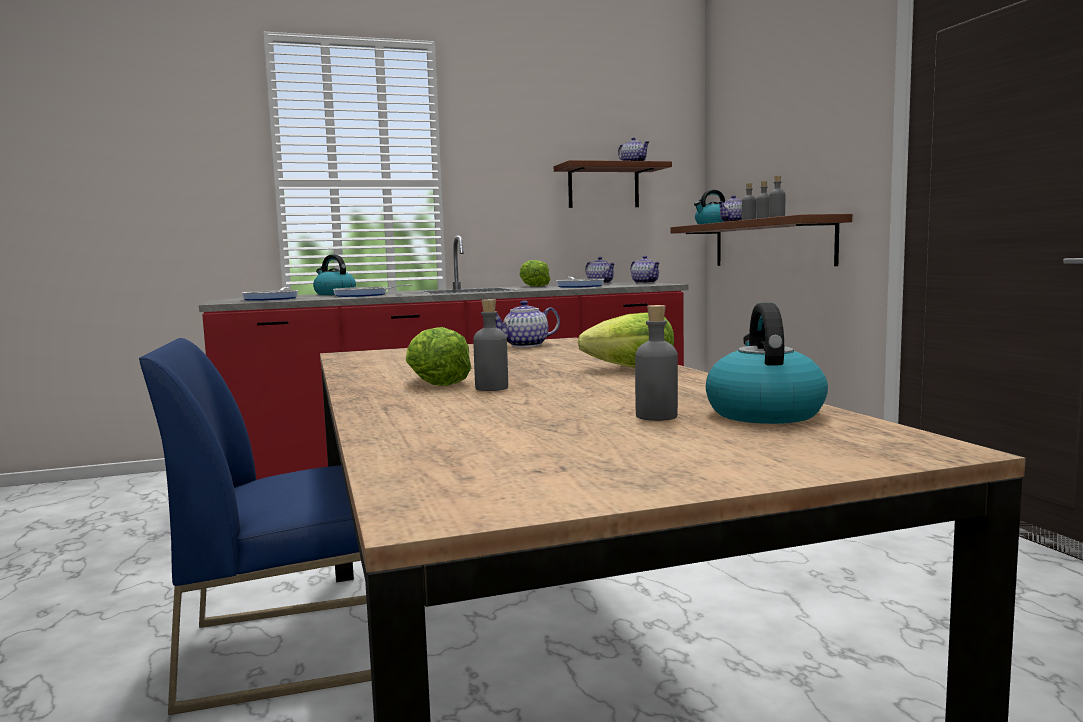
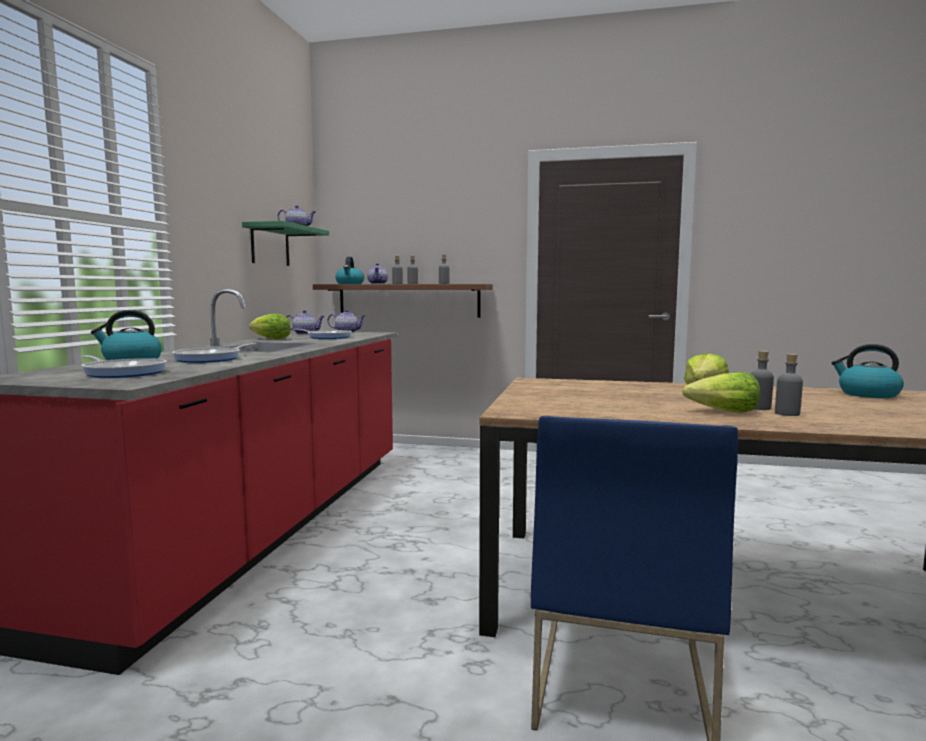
camera: 60 degrees left, 0 degrees up
(525, 345) = (549, 386): teapot -> none
(603, 187) = (270, 245): brown shelf -> green shelf
(656, 416) = (871, 402): grey bottle -> grey bottle (787, 413)

